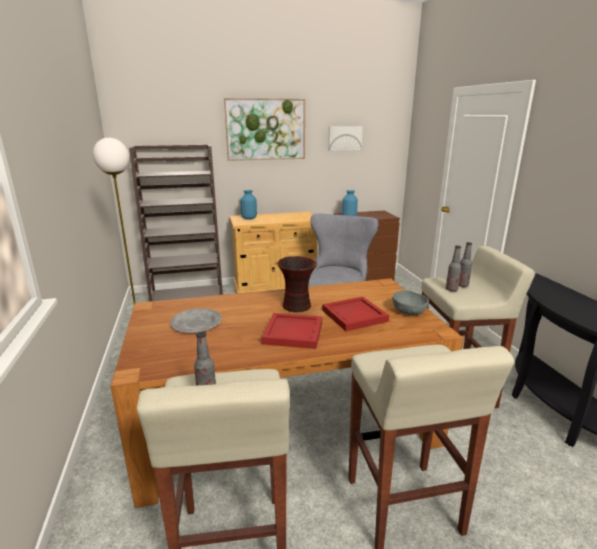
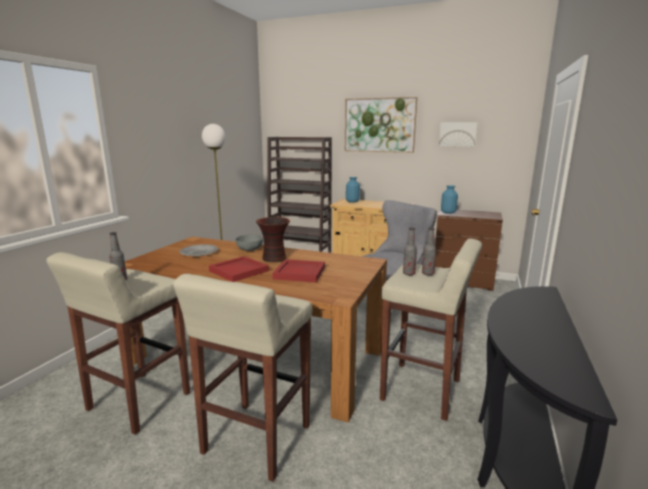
camera: 35 degrees right, 5 degrees down
(409, 311) = (347, 281): grey bowl -> grey bowl (249, 249)

